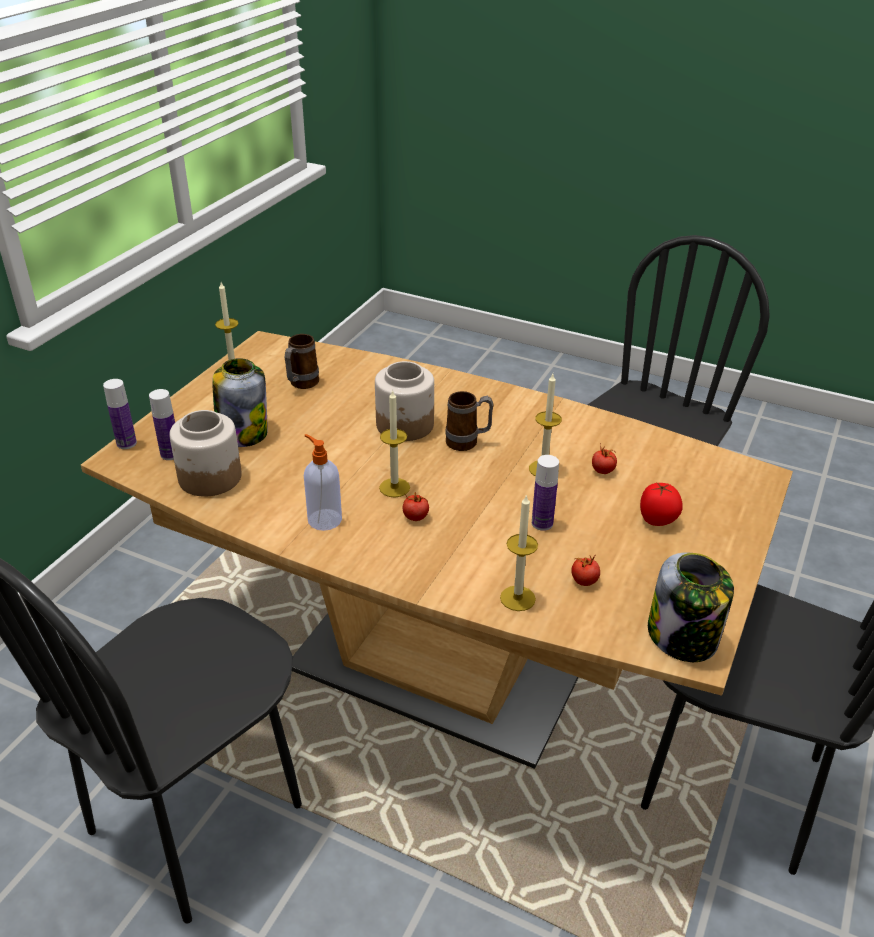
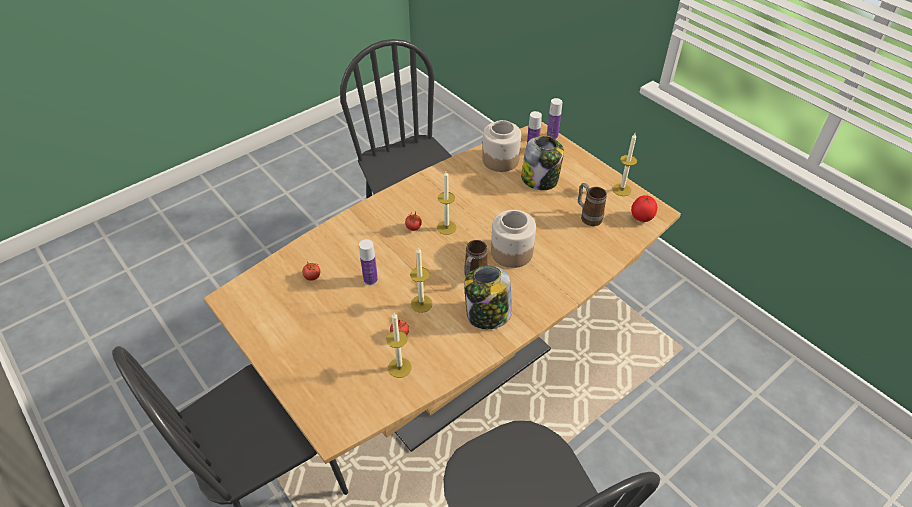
camera: 115 degrees right, 10 degrees up
(323, 519) = (436, 192): soap dispenser -> none
(517, 598) = (322, 245): candle -> candle (399, 367)
(657, 520) = (333, 338): tomato -> tomato (641, 218)
(683, 637) = (243, 298): jar -> jar (487, 315)

